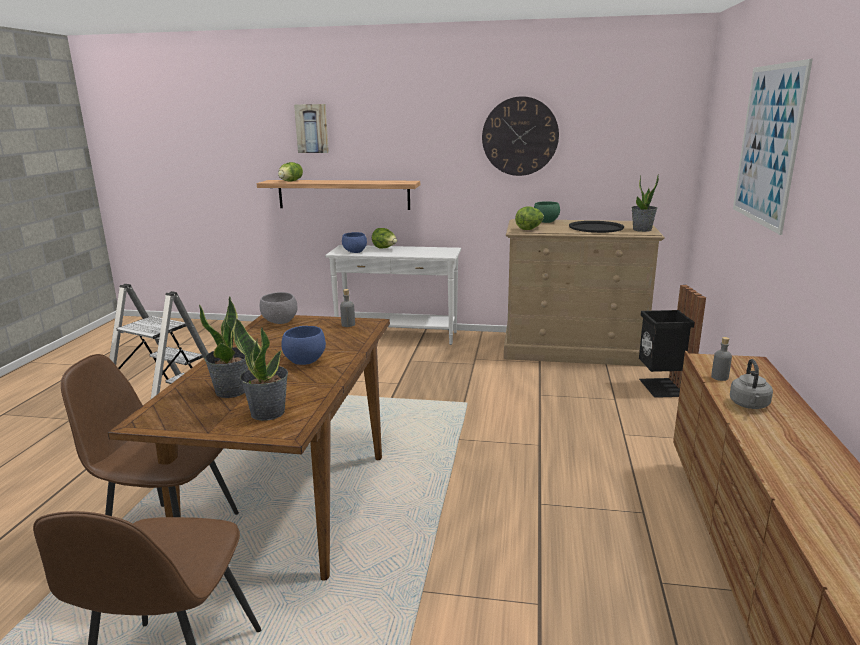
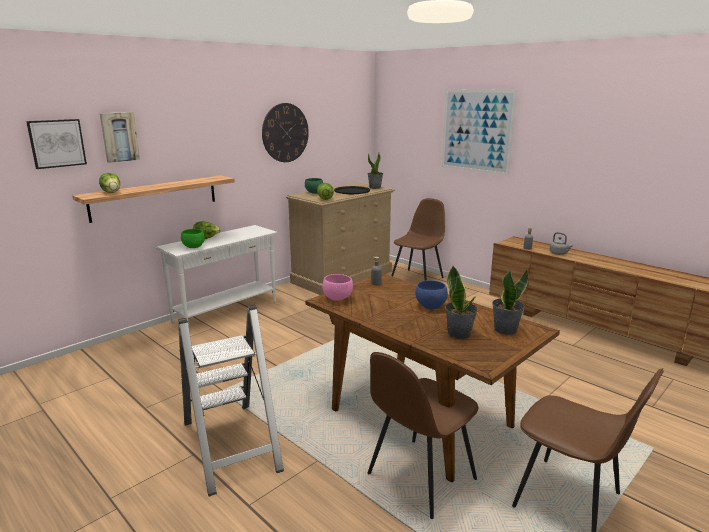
camera: 55 degrees left, 0 degrees up
(259, 131) = (57, 143): none -> picture
(281, 322) = (338, 298): grey bowl -> pink bowl
(355, 252) = (194, 247): blue bowl -> green bowl
(662, 387) = (417, 278): black trash can -> brown chair

